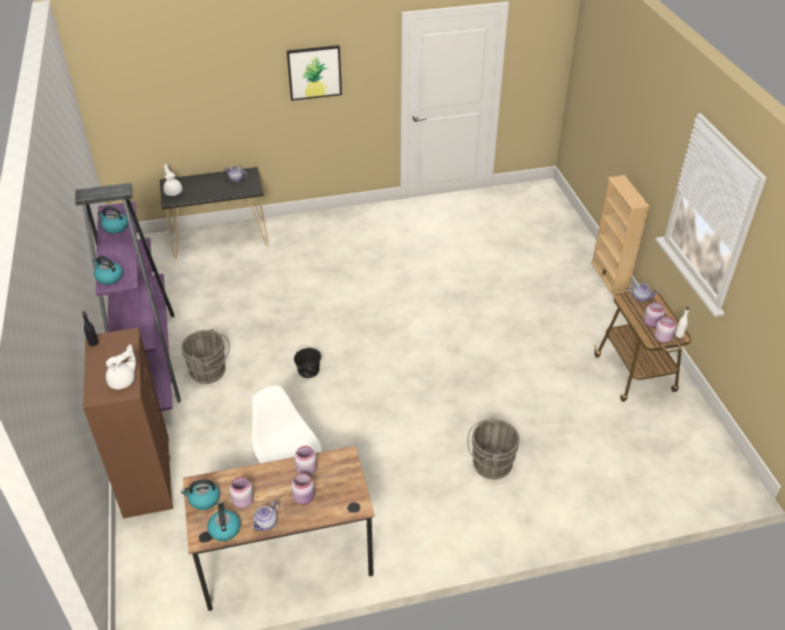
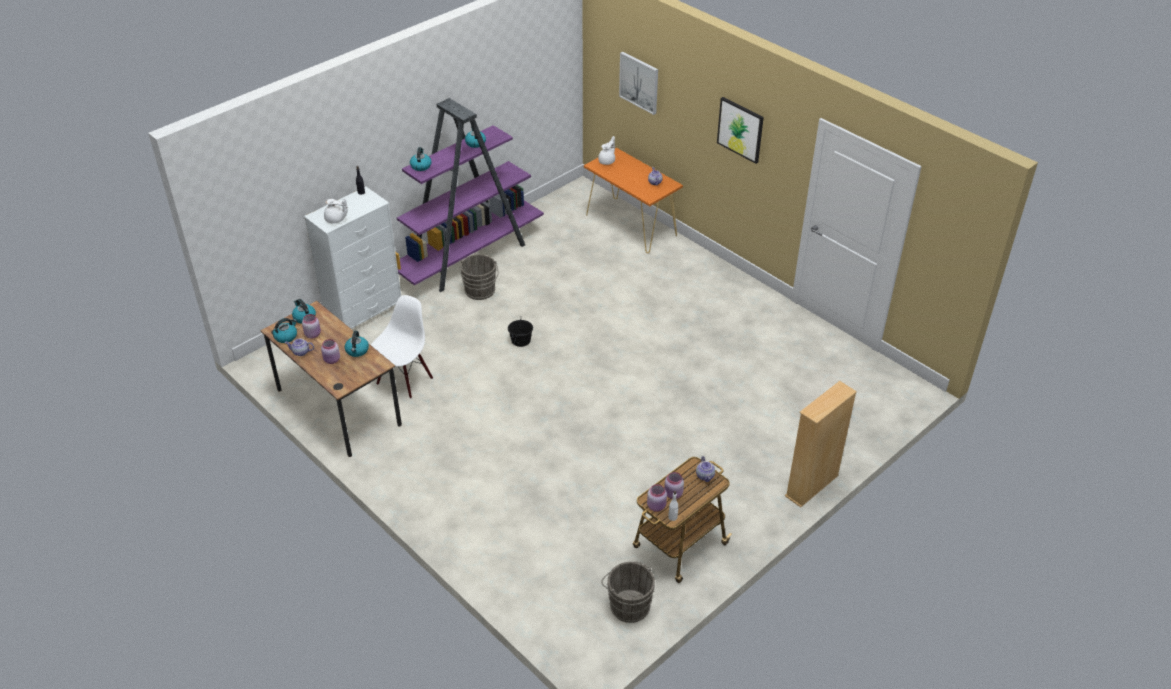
camera: 60 degrees right, 0 degrees up
(147, 476) = (364, 311): brown dresser -> white dresser
(172, 93) = (639, 82): none -> picture
(220, 239) = (631, 225): black console table -> orange console table
(306, 469) = (357, 351): pink jar -> kettle
(489, 464) = (496, 482): grey bucket -> grey bucket (628, 604)

